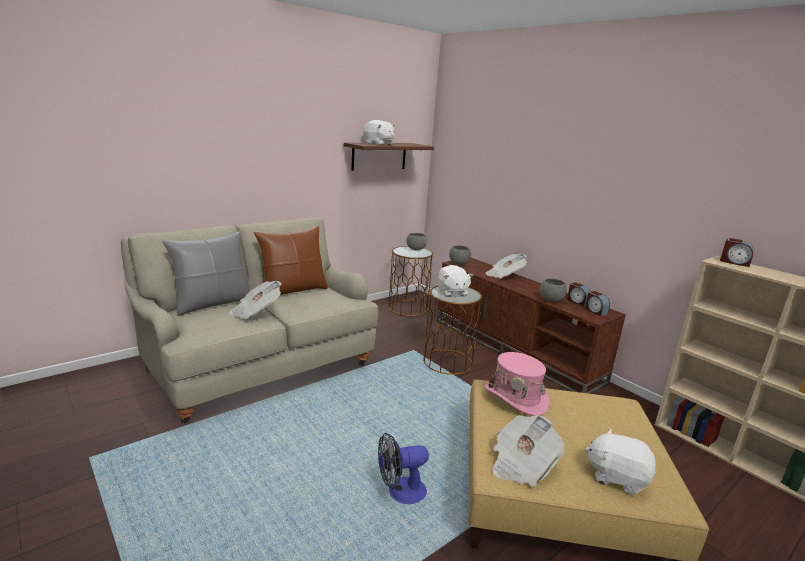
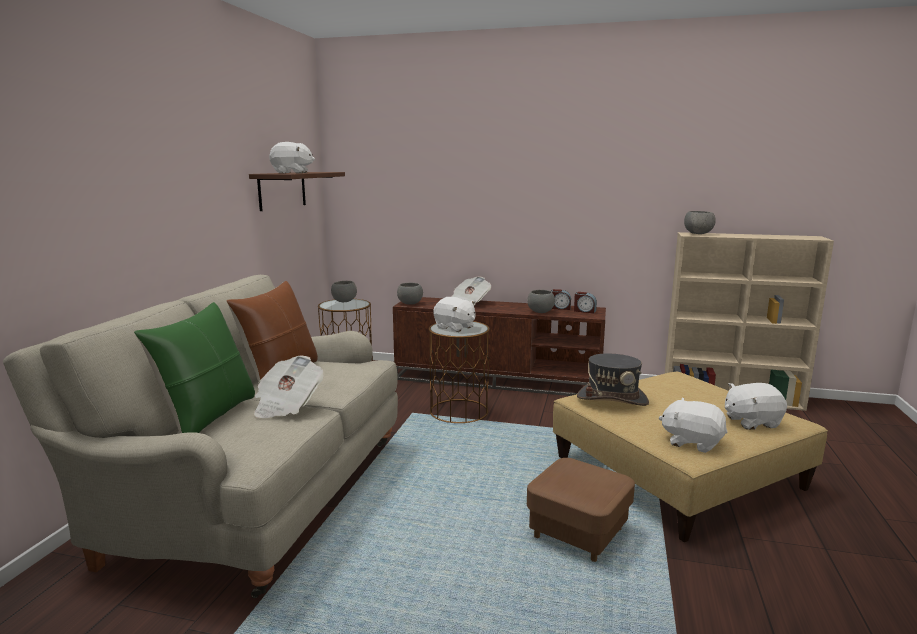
camera: 35 degrees left, 5 degrees down
(212, 304) = (208, 416): grey pillow -> green pillow
(400, 492) = (578, 534): fan -> brown ottoman
(515, 398) = (612, 399): pink hat -> grey hat
(521, 465) = (692, 442): newspaper -> white plush toy
(734, 262) = (698, 233): alarm clock -> grey bowl

